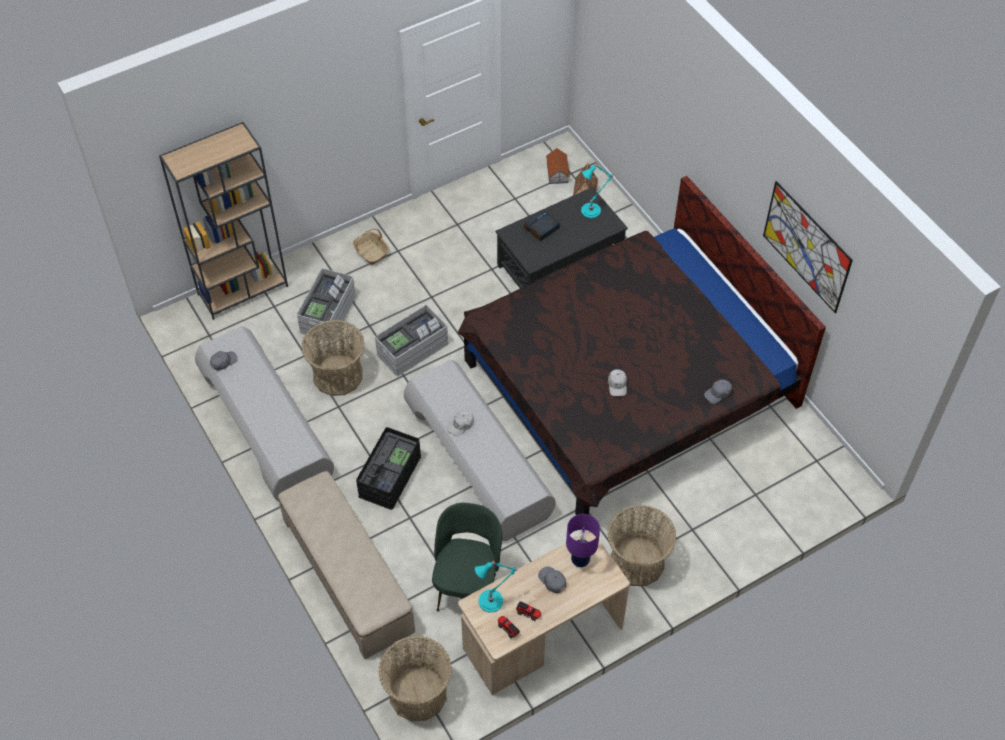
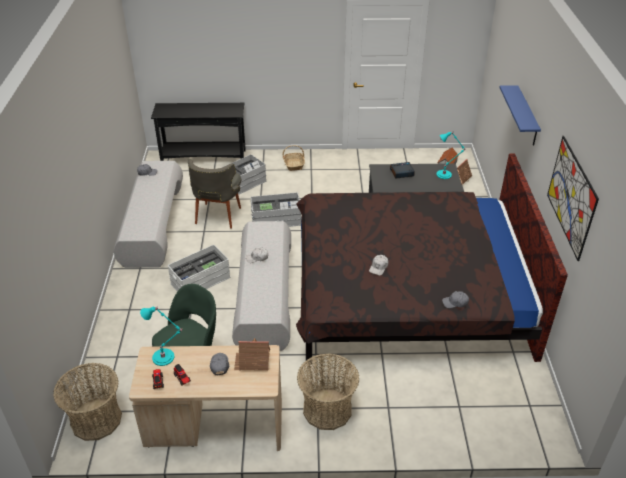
camera: 30 degrees right, 15 degrees down
(243, 290) = (204, 157): bookcase -> black console table
(337, 375) = (218, 215): basket -> grey chair
(346, 574) = (122, 323): beige bench -> none
(390, 476) = (200, 280): black storage box -> white storage box
(580, 560) = (252, 361): purple table lamp -> toy house
(696, 136) = (526, 116): none -> blue shelf

